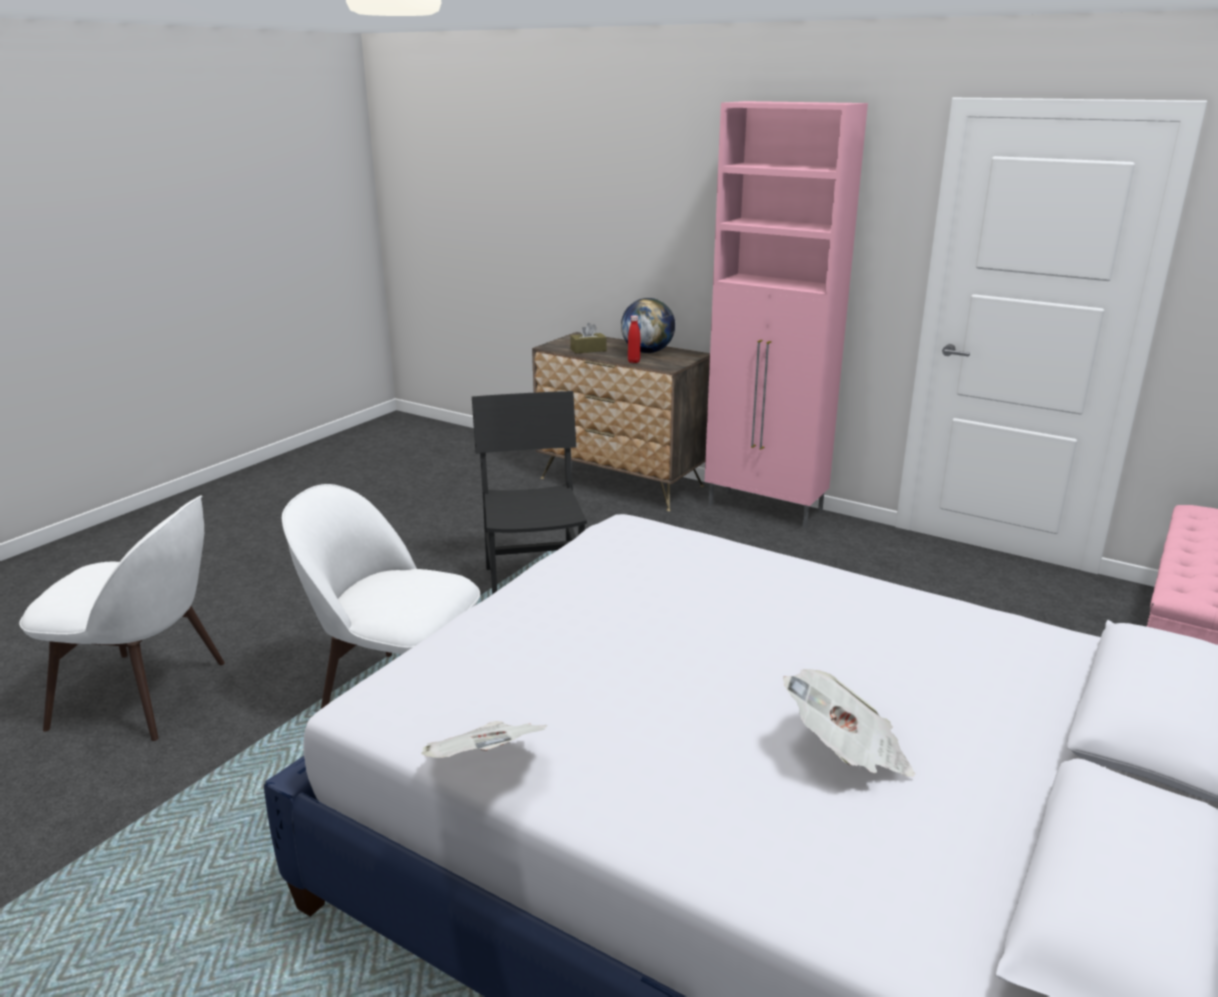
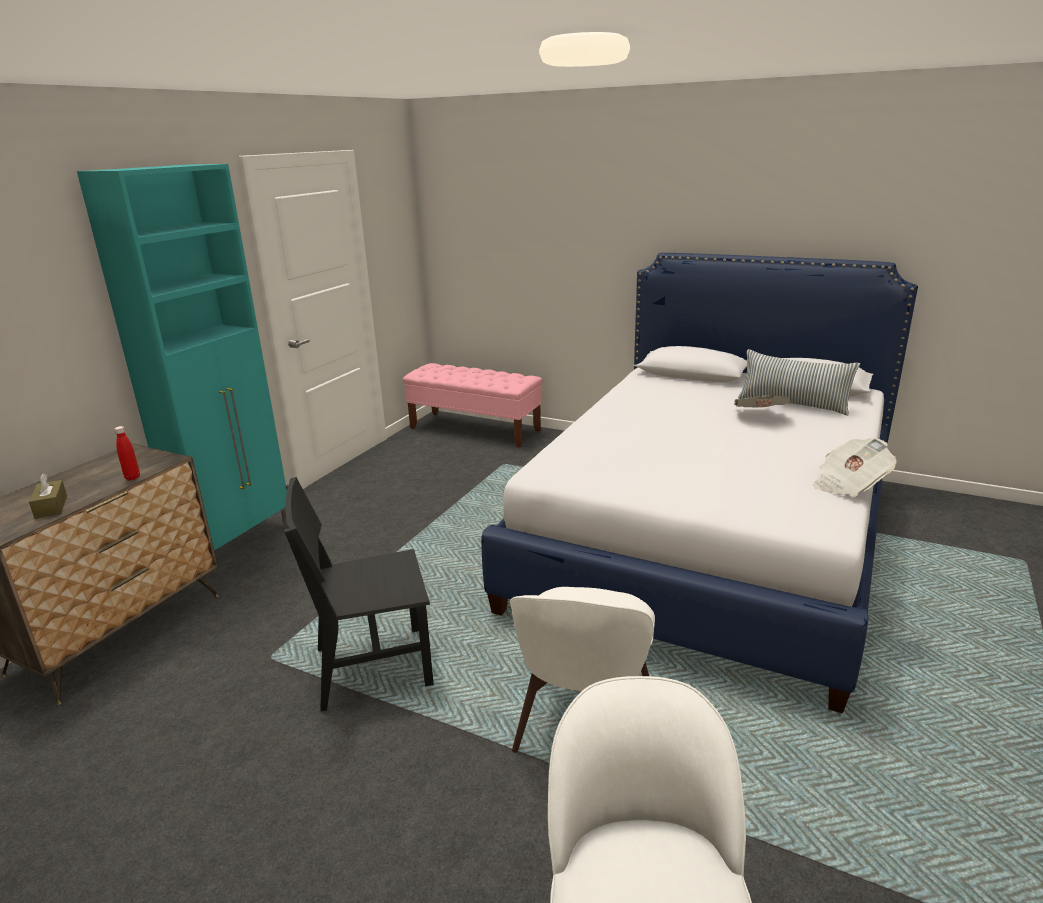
camera: 95 degrees left, 0 degrees up
(647, 352) = (95, 473): globe -> none
(766, 509) = (240, 543): pink cabinet -> turquoise cabinet
(941, 829) = (793, 404): none -> pillow

